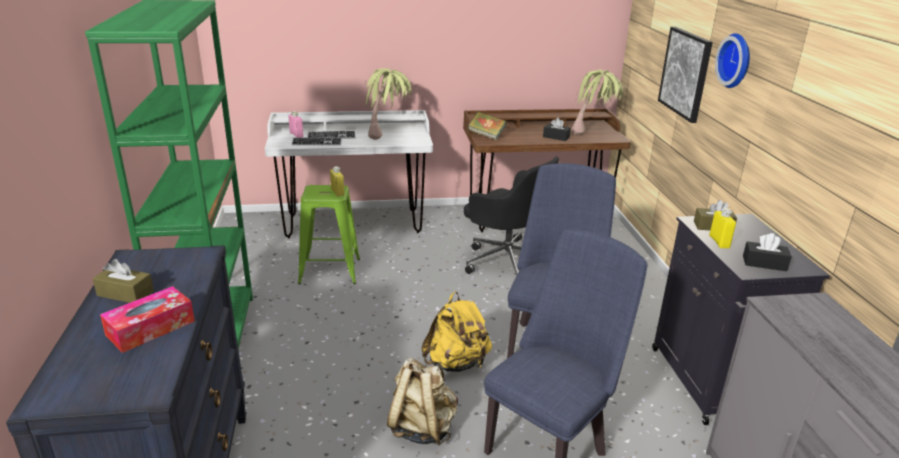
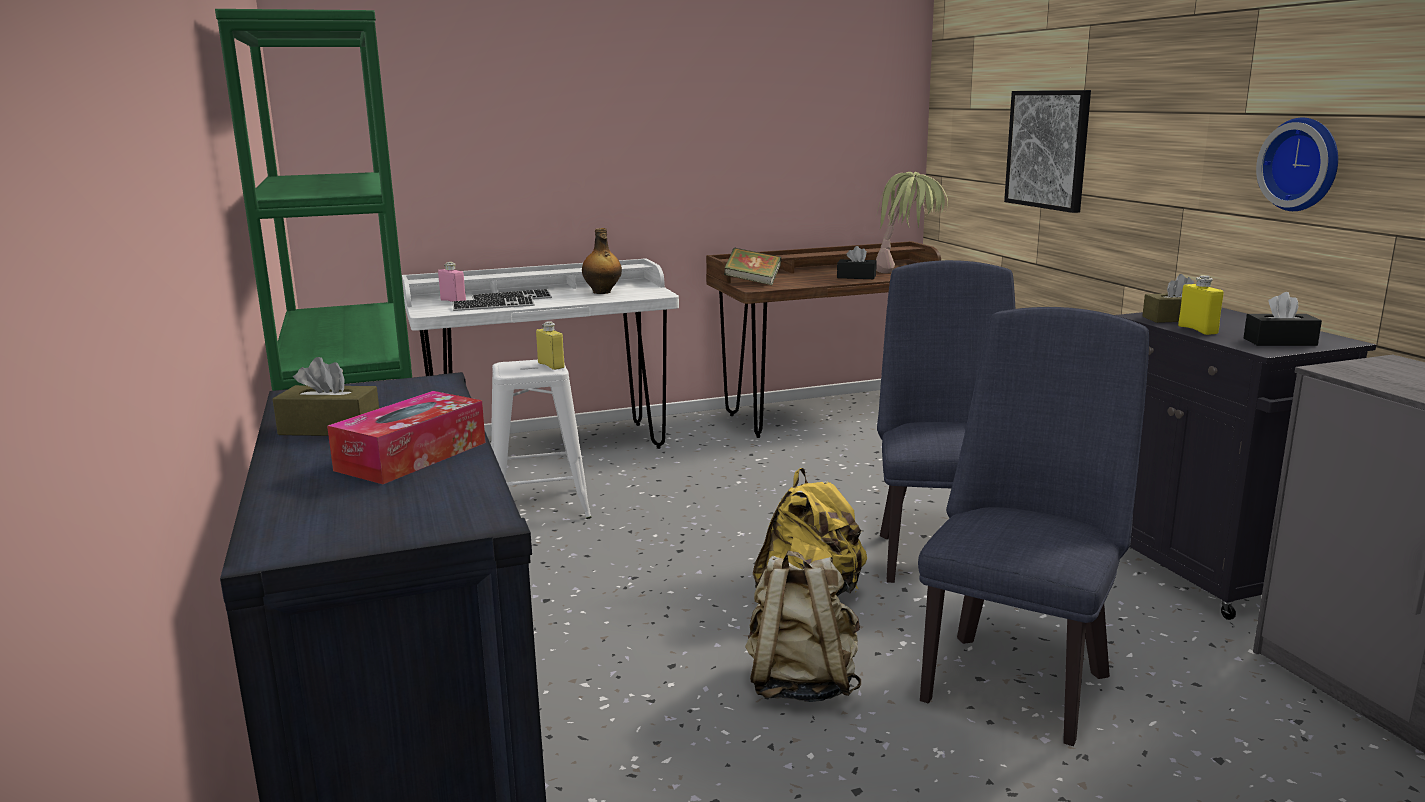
camera: 10 degrees left, 10 degrees down
(330, 271) = (540, 507): green stool -> white stool
(388, 135) = (602, 292): potted plant -> bottle
(506, 261) = (815, 466): black office chair -> none
(736, 60) = (1140, 102): wall clock -> wall clock (1303, 164)

